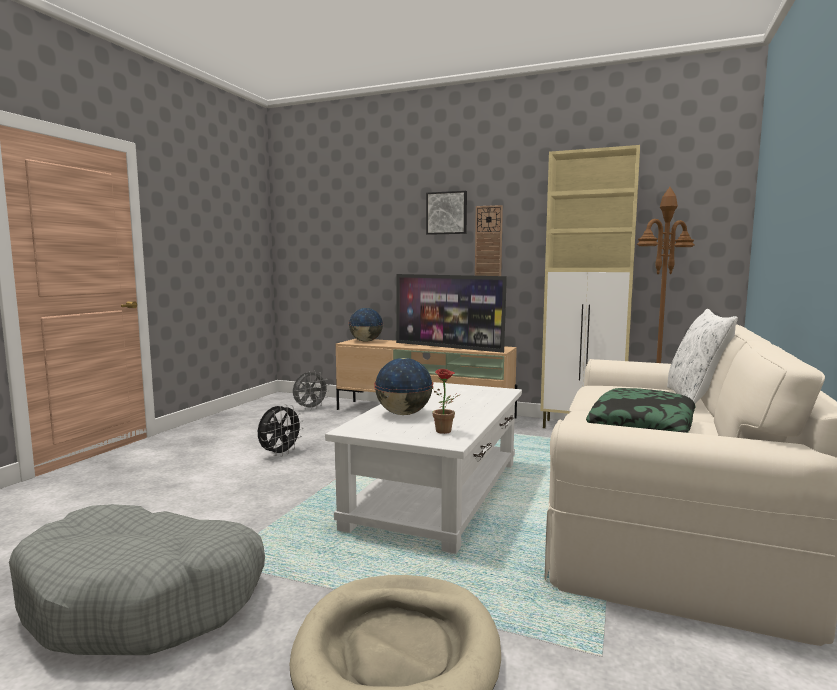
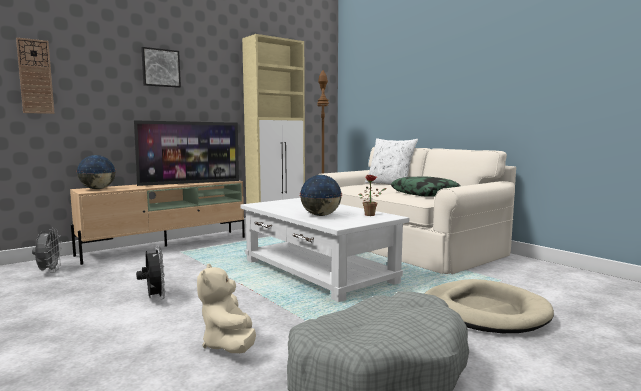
camera: 60 degrees left, 0 degrees up
(190, 510) = (229, 345): none -> beige plush toy
(488, 242) = (197, 96): wall clock -> wall clock (35, 76)

